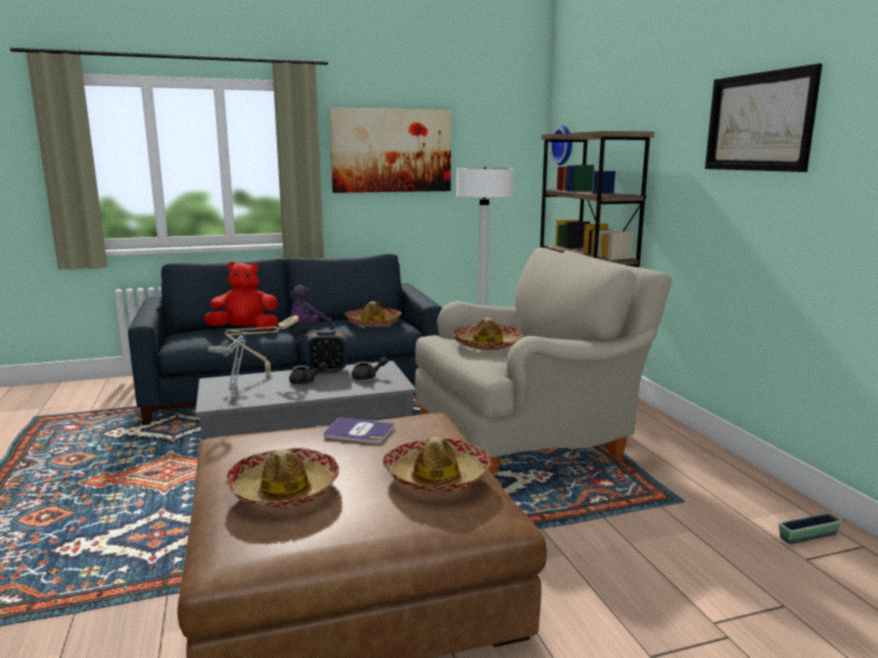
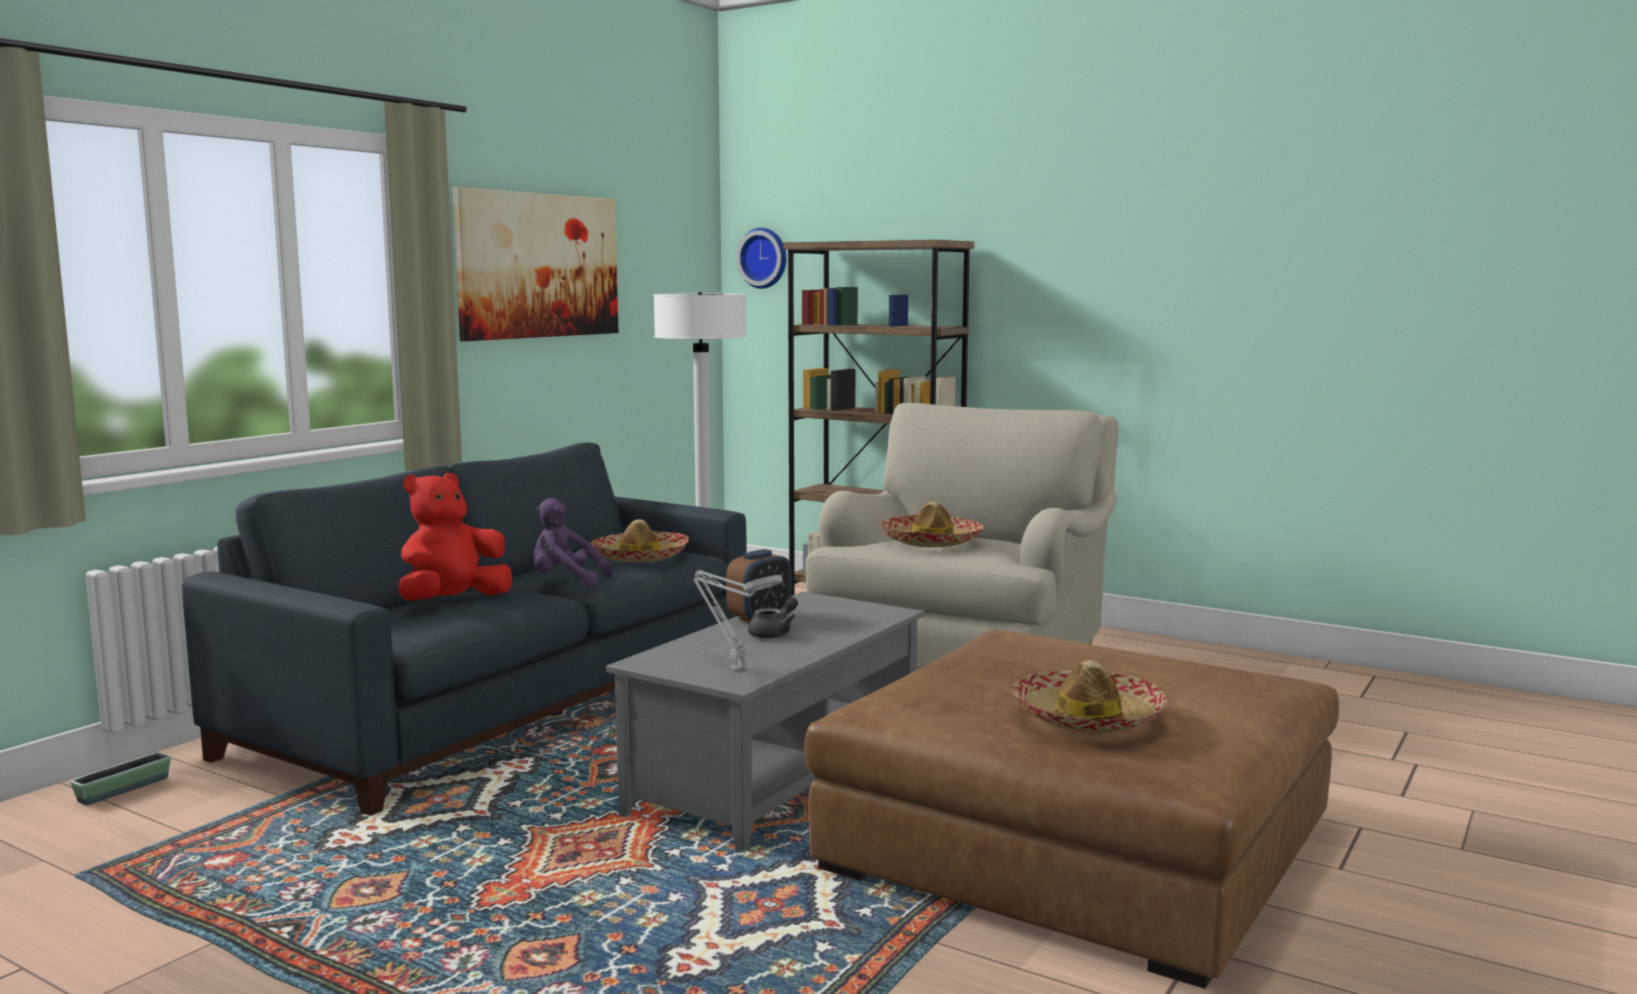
camera: 40 degrees left, 5 degrees down
(265, 374) = (688, 639): beige table lamp -> none
(308, 329) = (566, 581): purple plush toy -> purple plush toy turned 105 degrees clockwise
(358, 432) = (994, 659): book -> none
(368, 377) = (834, 612): grey teapot -> none
(437, 476) = (1176, 668): hat -> none
(759, 122) = (1156, 233): picture -> none
(808, 536) = (1332, 681): planter -> planter (123, 790)

